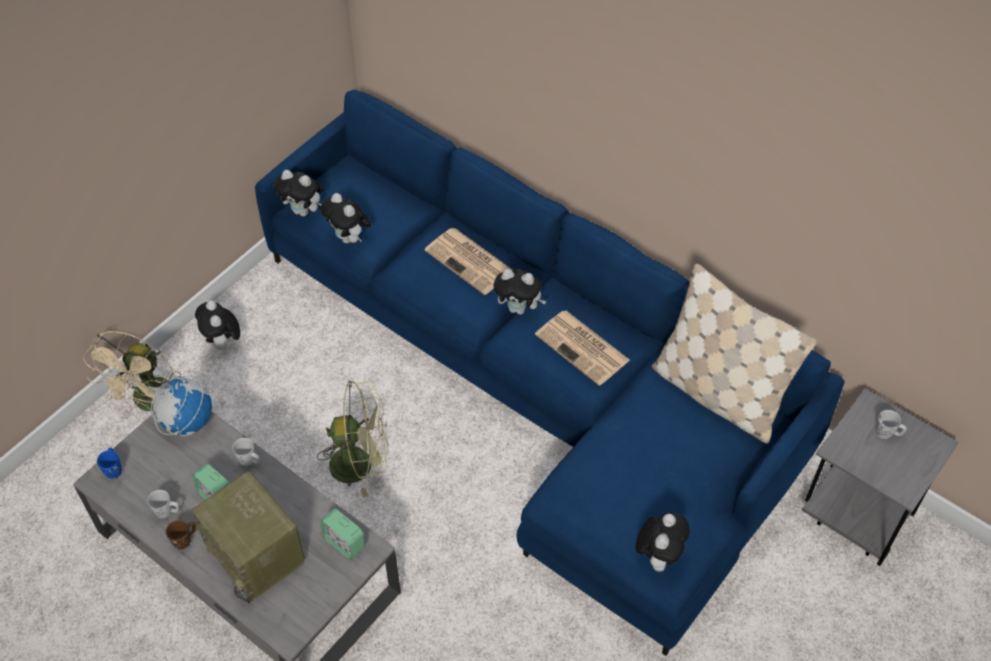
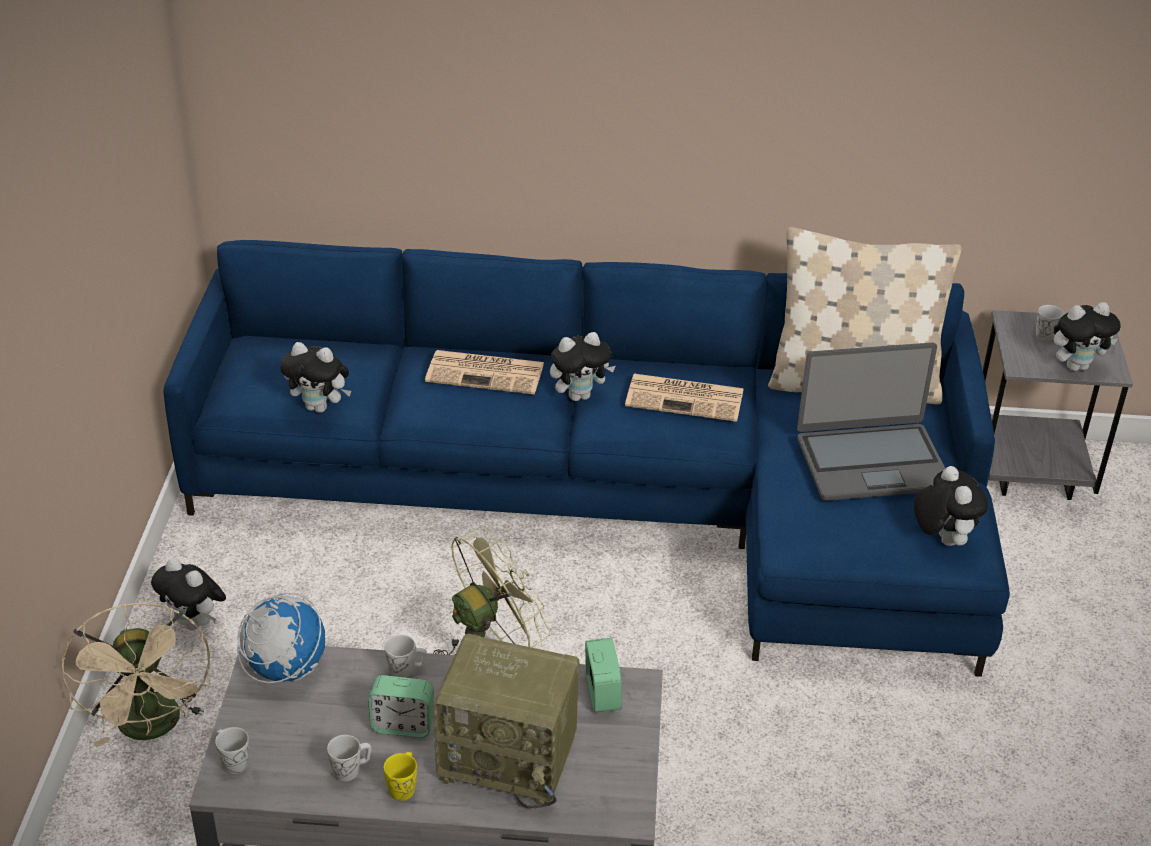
camera: 35 degrees left, 15 degrees down
(113, 468) = (232, 761): blue mug -> white mug
(185, 540) = (403, 787): brown mug -> yellow mug
(304, 211) = (236, 404): plush toy -> plush toy (1076, 366)
(344, 543) = (602, 693): alarm clock -> alarm clock turned 105 degrees counterclockwise
(665, 467) = (871, 462): none -> laptop

